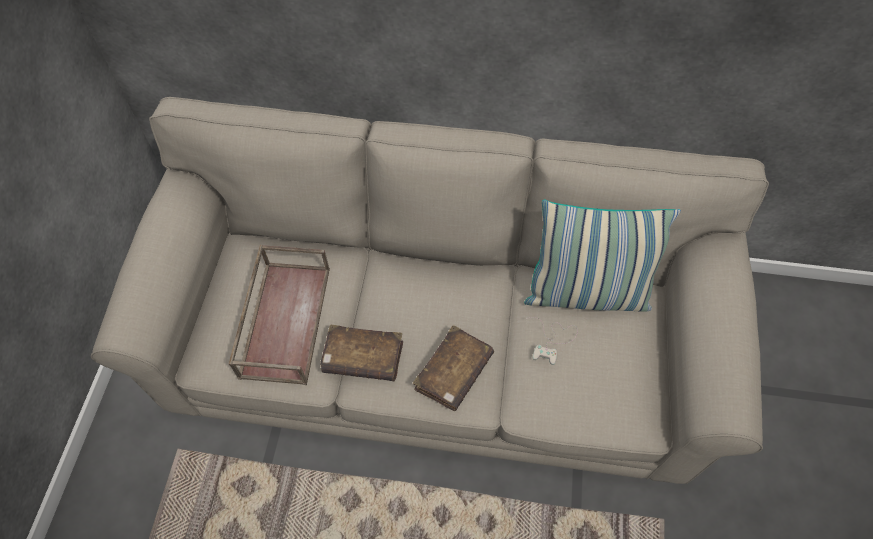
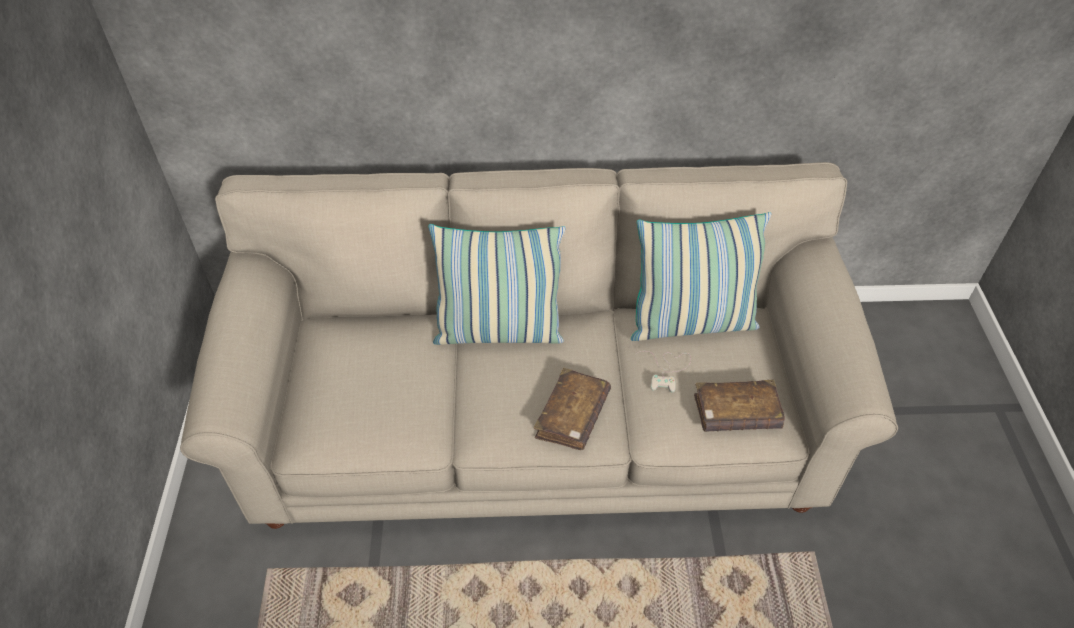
camera: 10 degrees left, 10 degrees down
(284, 319) = (382, 390): brown tray -> none
(363, 358) = (474, 415): brown book -> brown book (736, 413)
(403, 274) = (498, 331): none -> pillow

